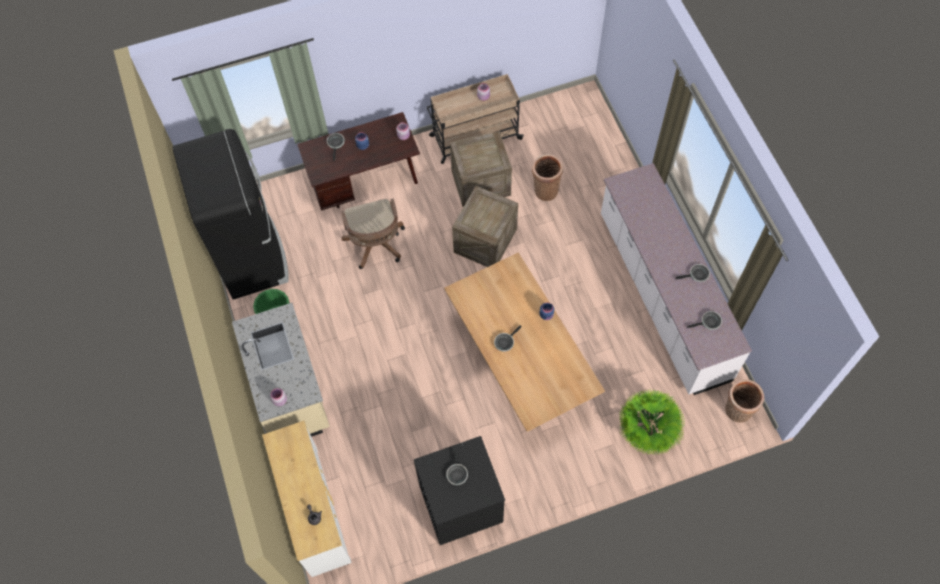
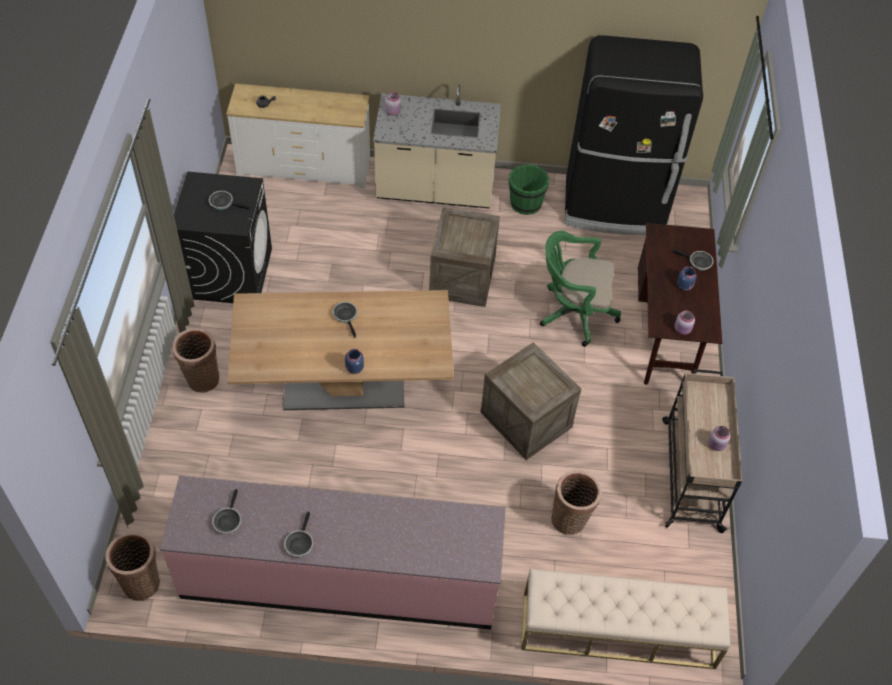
camera: 110 degrees right, 10 degrees down
(376, 245) = (573, 313): brown office chair -> green office chair
(480, 183) = (614, 450): crate -> crate (462, 277)
(569, 467) = (201, 378): none -> basket
(603, 142) = (617, 630): none -> beige bench
(647, 432) = (185, 471): potted plant -> none
(662, 297) = (340, 579): white counter -> pink counter

